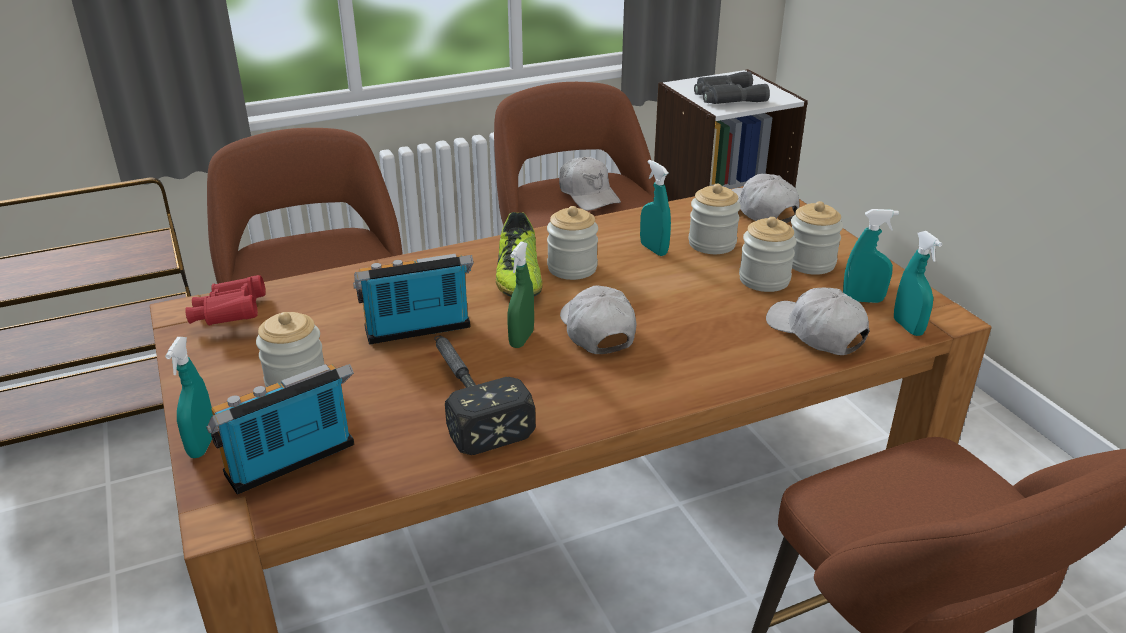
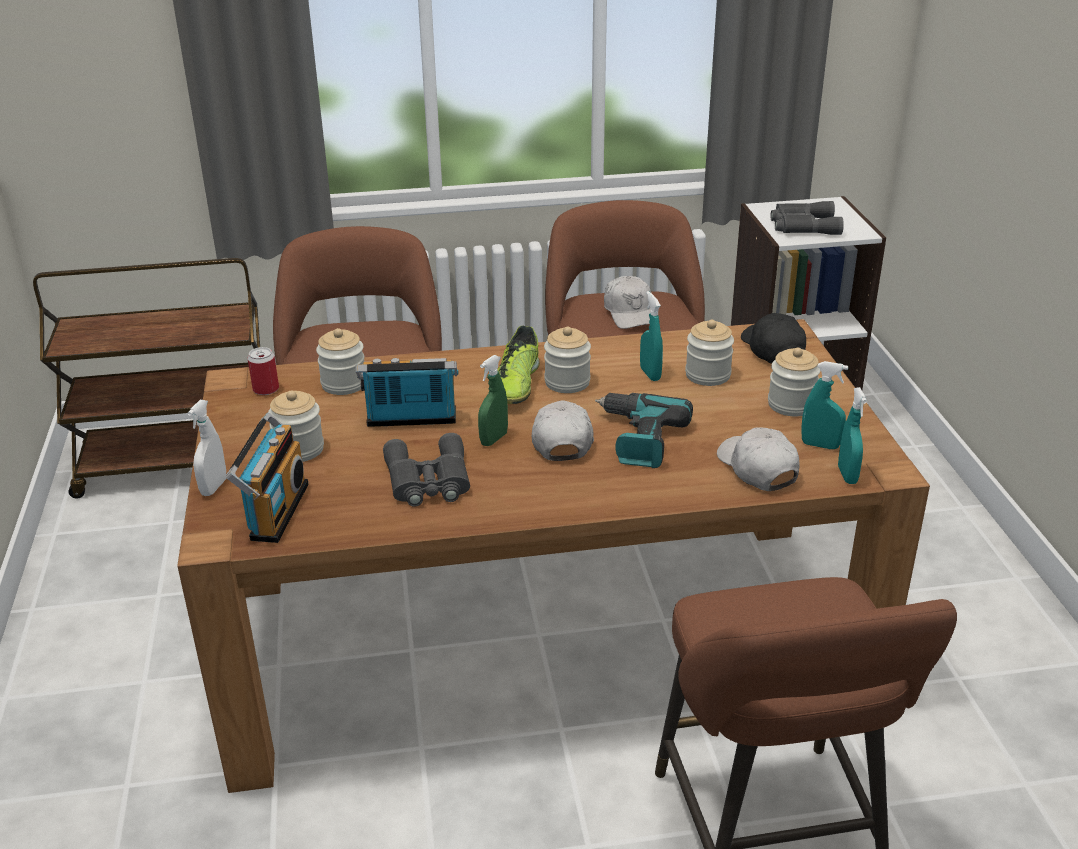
camera: 15 degrees right, 0 degrees up
(202, 445) = (214, 487): turquoise spray bottle -> white spray bottle
(230, 317) = (266, 389): red binoculars -> can
(293, 463) = (275, 511): radio -> radio turned 120 degrees clockwise
(467, 398) = (428, 481): hammer -> grey binoculars
(677, 318) = (638, 439): none -> power drill
(760, 211) = (772, 349): white cap -> black cap
(764, 280) = (737, 415): jar -> jar (344, 384)

